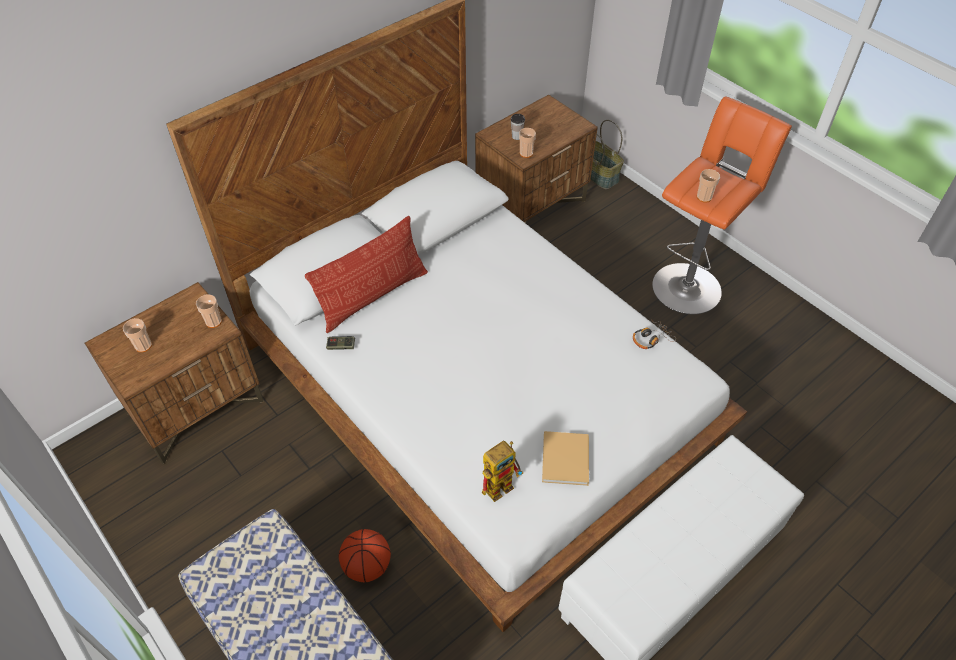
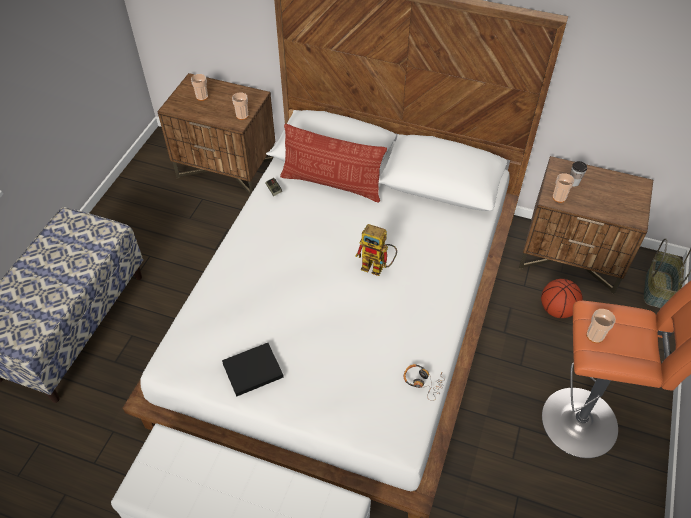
camera: 60 degrees right, 0 degrees up
(367, 566) = (158, 320): basketball -> basketball (556, 310)
(501, 483) = (206, 337): toy robot -> toy robot (377, 267)
(565, 461) = (251, 371): beige book -> black book

